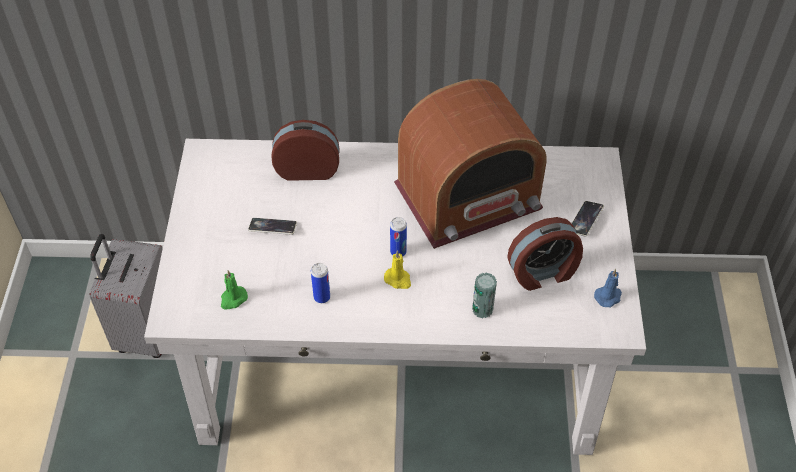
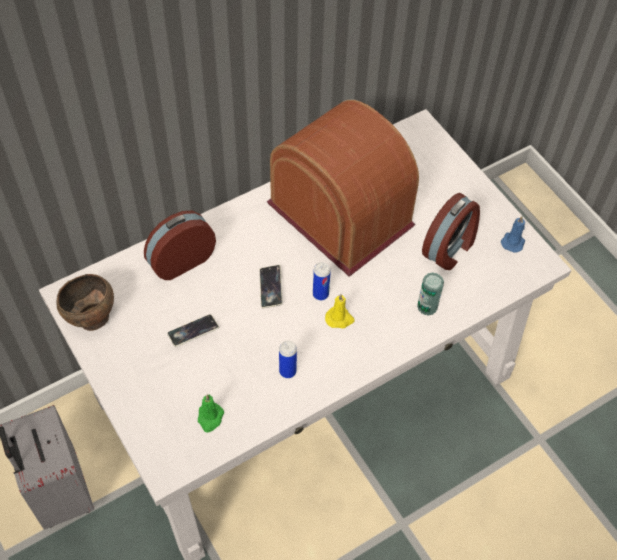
camera: 35 degrees left, 5 degrees up
(205, 178) = (91, 318): none -> brown bowl
(468, 197) = (341, 214): radio -> radio turned 75 degrees counterclockwise
(585, 220) = (448, 186): phone -> phone (270, 288)

